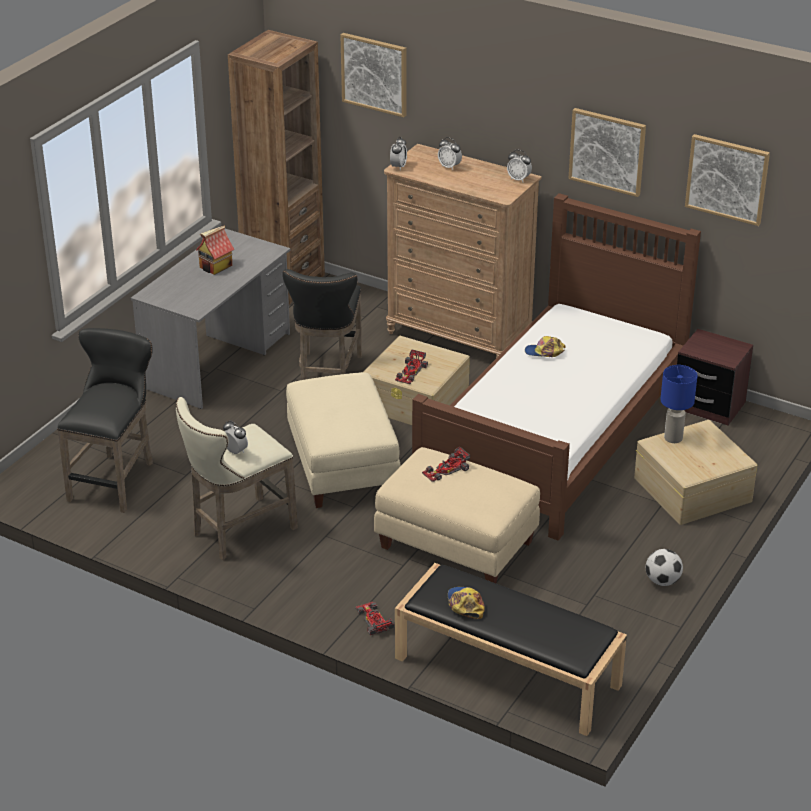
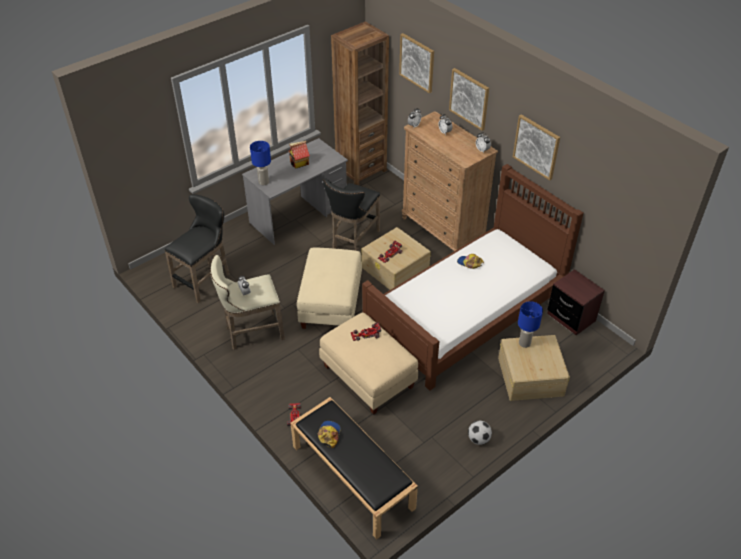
camera: 20 degrees right, 10 degrees up
(174, 302) = (263, 182): none -> blue table lamp
(727, 179) = (603, 185): picture -> picture (469, 98)

